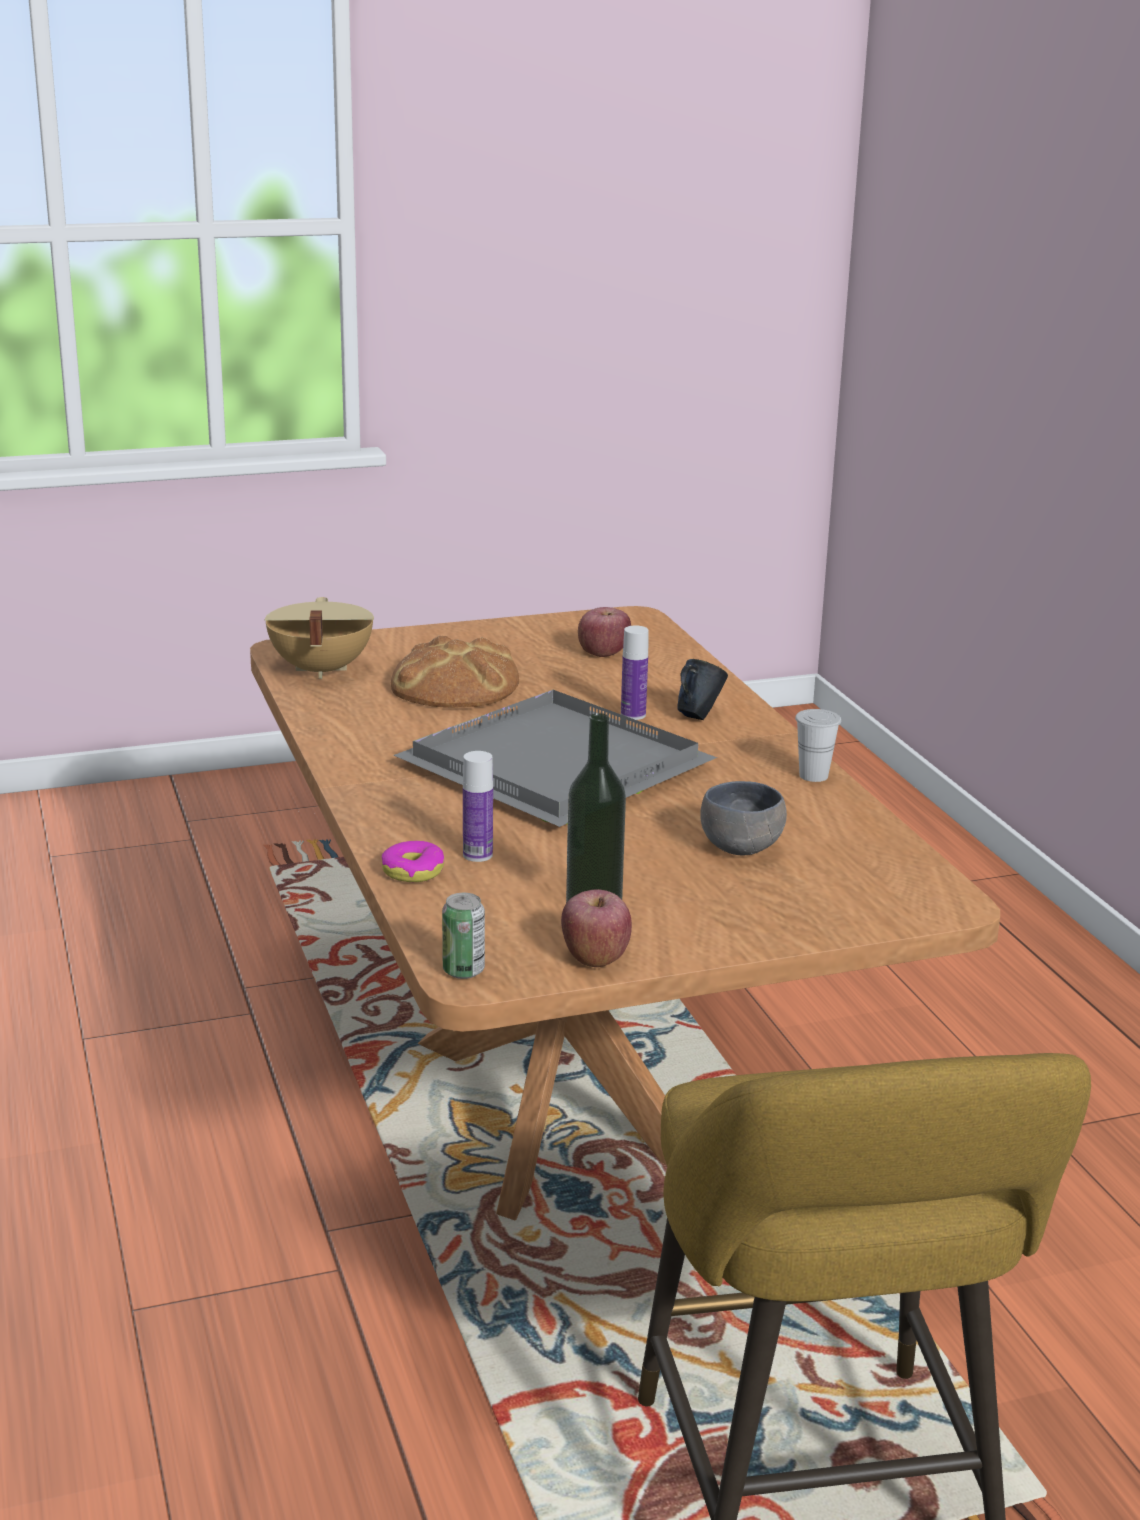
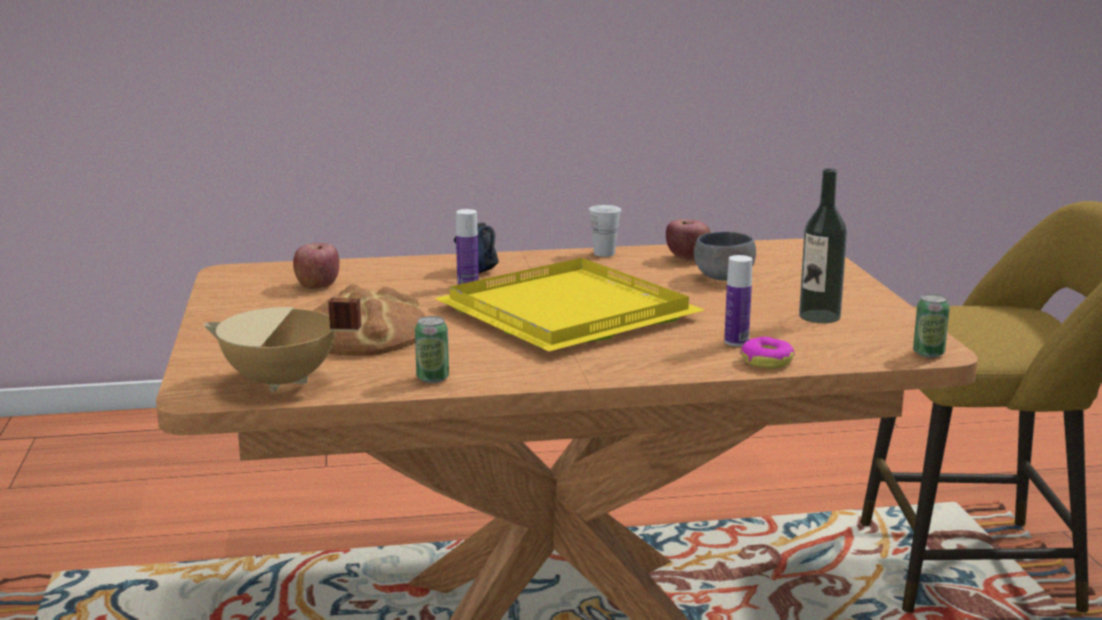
camera: 80 degrees left, 5 degrees down
(337, 722) = (432, 378): none -> can
(555, 769) = (573, 313): grey tray -> yellow tray
(595, 957) = (896, 320): apple -> apple (688, 258)

